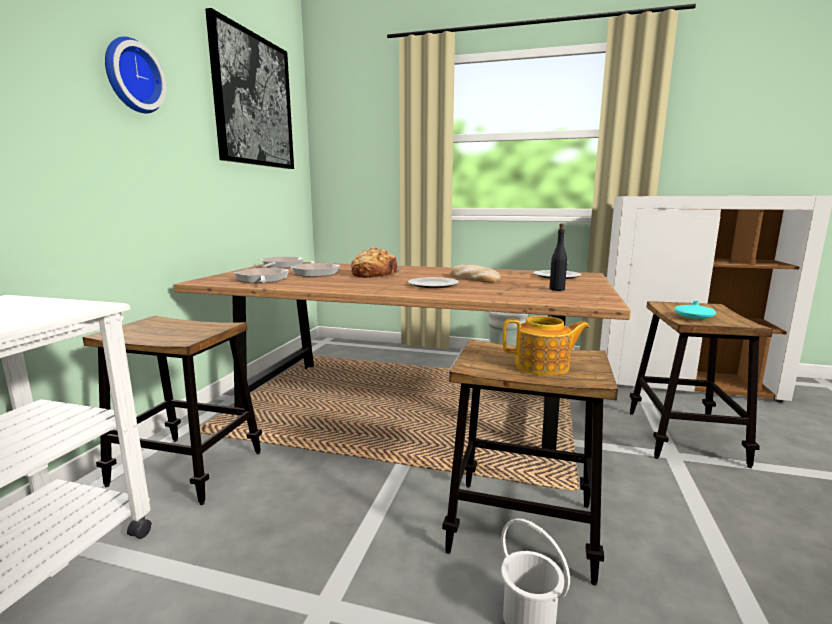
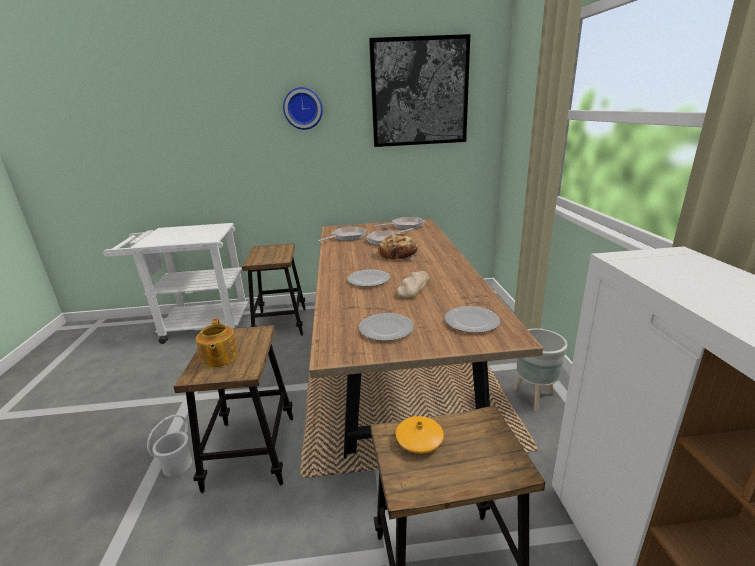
camera: 70 degrees right, 10 degrees up
(557, 289) = (386, 328): black bottle -> plate
(693, 317) = (419, 440): turquoise vase -> orange vase

